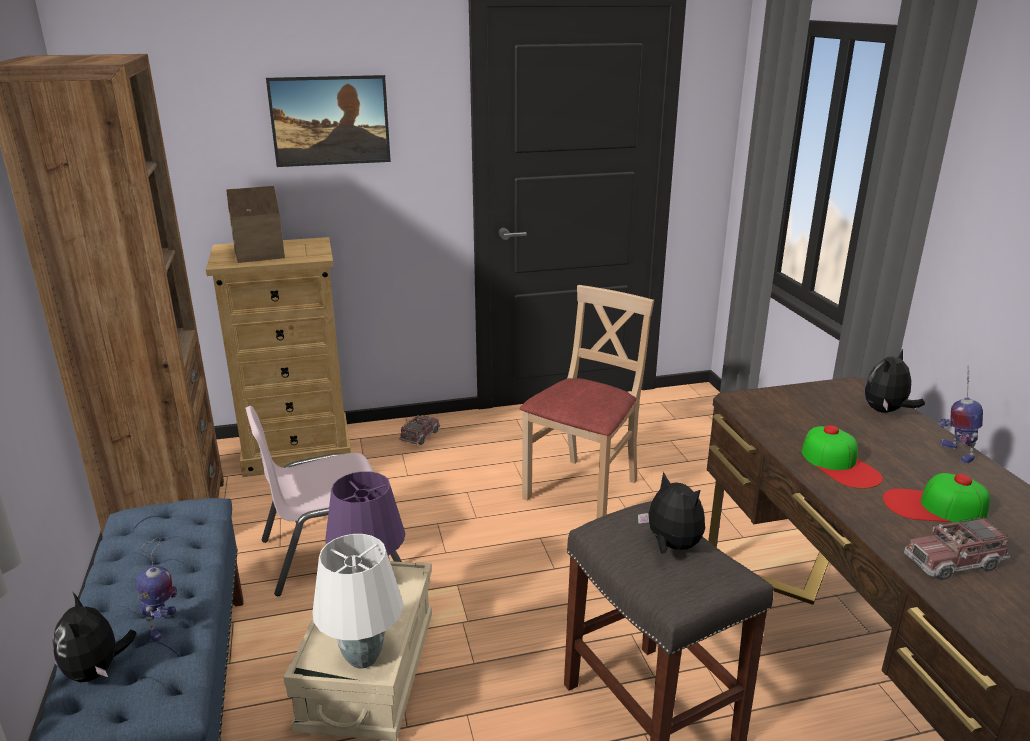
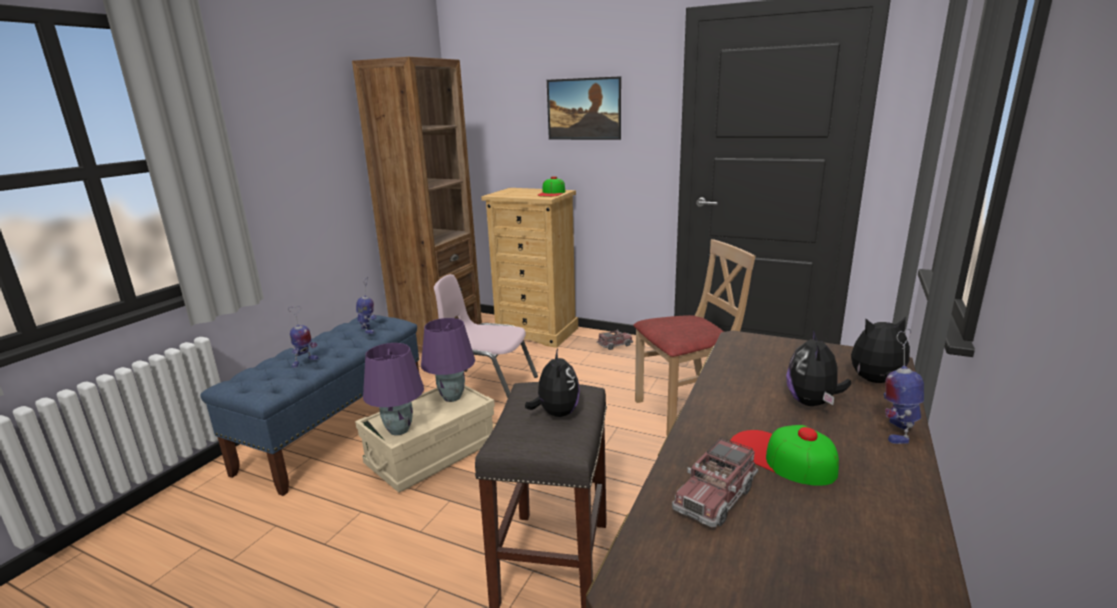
camera: 40 degrees right, 5 degrees down
(97, 670) = (261, 370): plush toy -> plush toy (812, 403)
(180, 534) = (368, 330): none -> toy robot
(258, 253) = (521, 193): toy house -> none
(364, 658) = (399, 430): white table lamp -> purple table lamp
(840, 464) = (746, 400): cap -> cap (552, 193)
(953, 561) = (715, 497): toy truck -> toy truck turned 75 degrees counterclockwise

